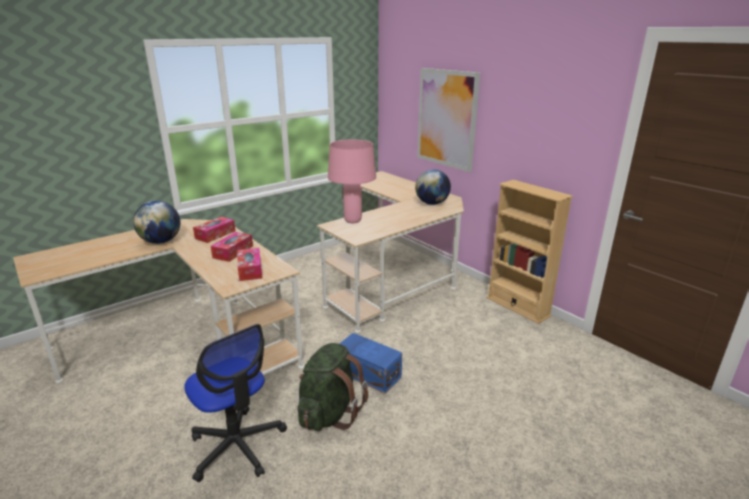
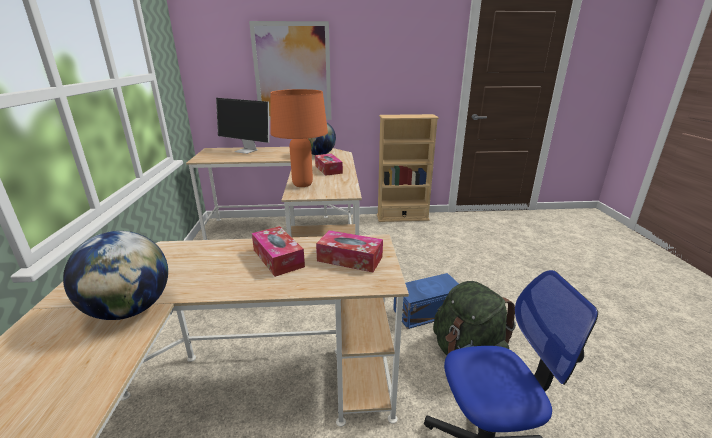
camera: 55 degrees left, 0 degrees up
(215, 234) = (196, 258): tissue box -> tissue box (328, 169)
(352, 221) = (302, 185): pink table lamp -> orange table lamp
(397, 182) = (247, 151): none -> monitor

